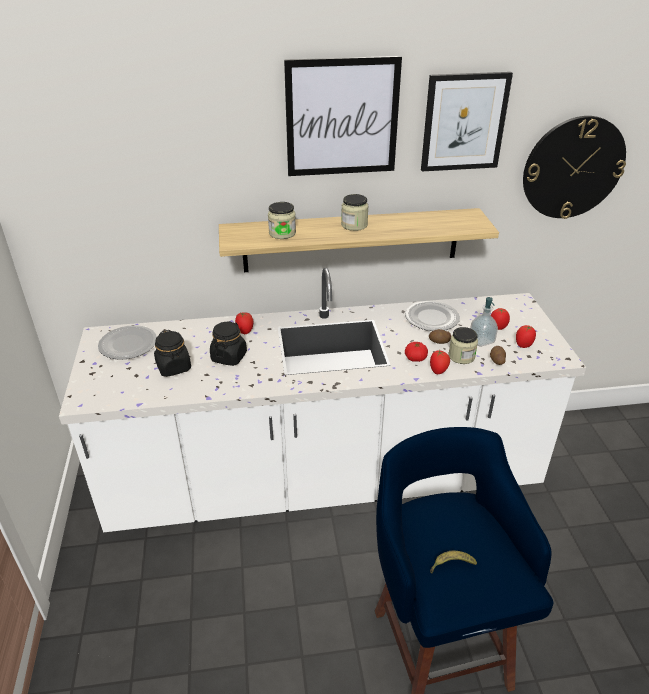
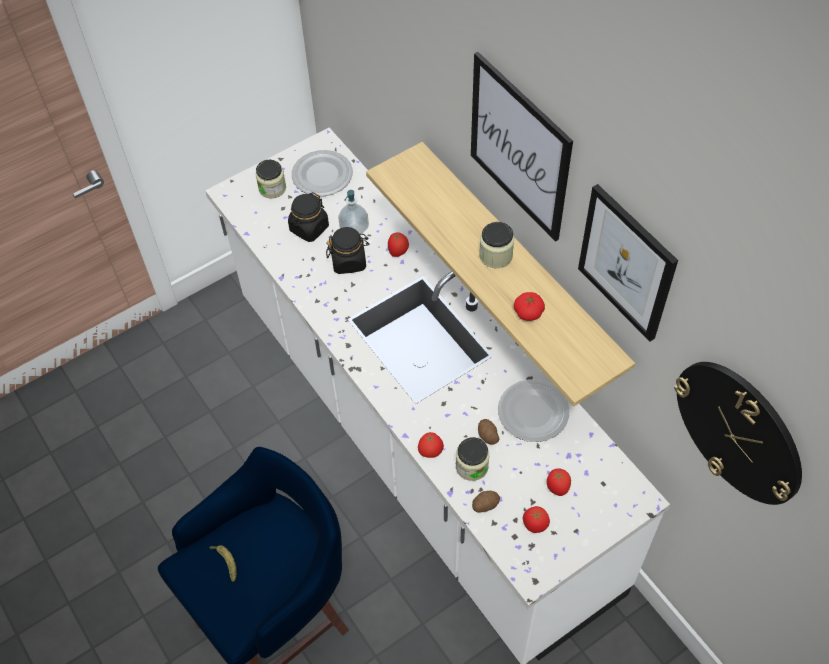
camera: 65 degrees right, 20 degrees up
(282, 233) = (434, 202): jar -> jar (272, 188)
(415, 358) = (441, 422): tomato -> tomato (528, 312)
(481, 340) = (516, 478): soap dispenser -> soap dispenser (354, 229)

